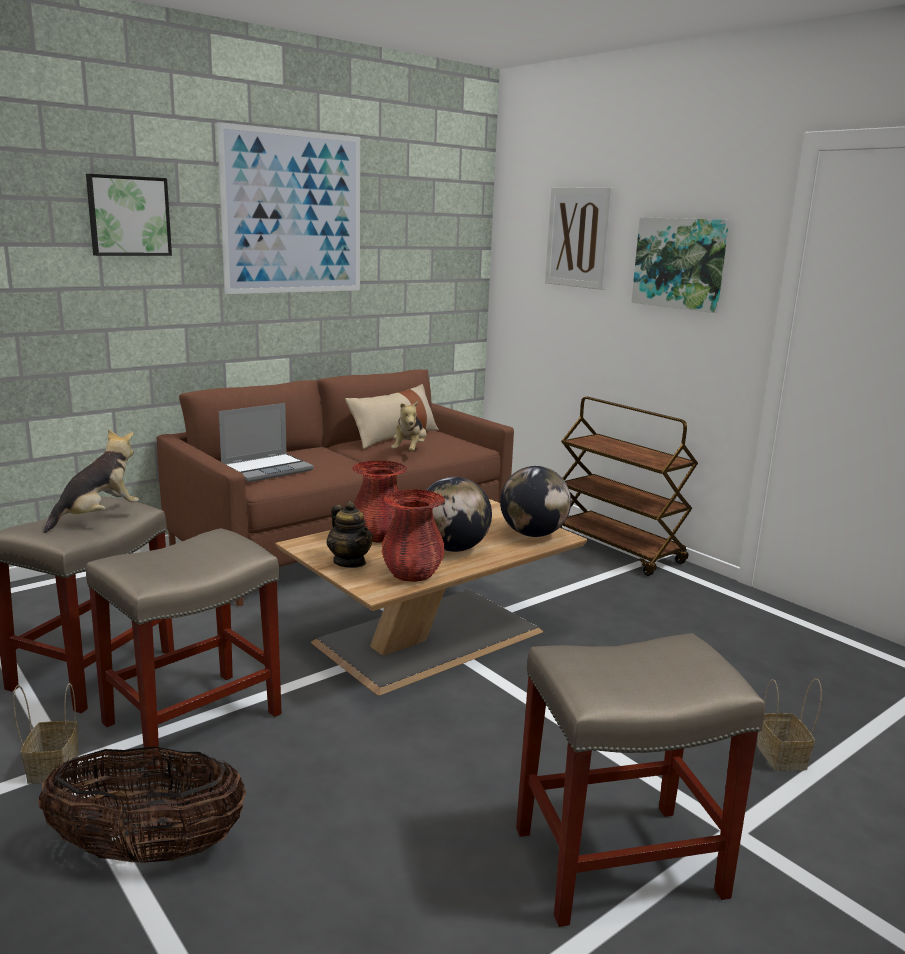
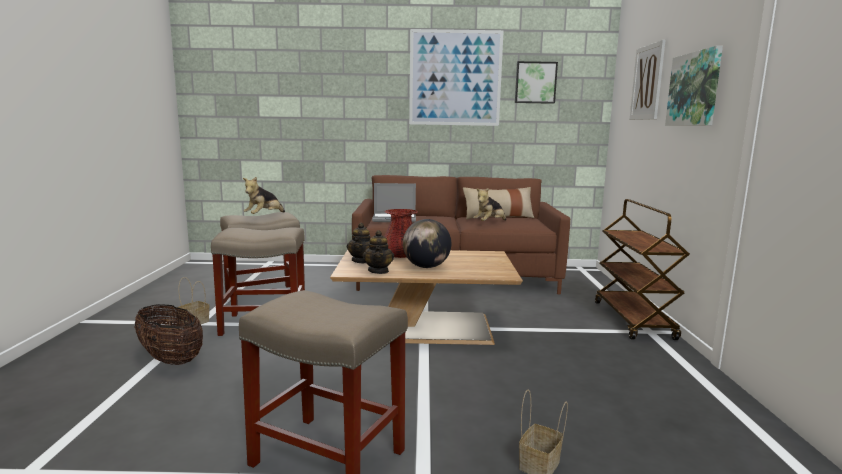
camera: 40 degrees right, 5 degrees down
(98, 516) = (264, 216): plush toy -> plush toy turned 135 degrees clockwise
(128, 216) = (359, 81): picture -> picture (535, 82)
(412, 574) = (378, 271): red vase -> teapot
(533, 534) = (490, 271): globe -> none

